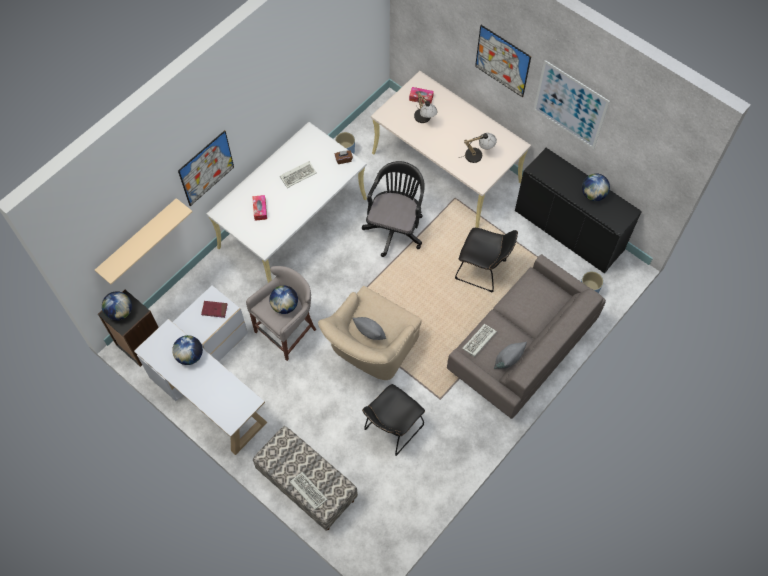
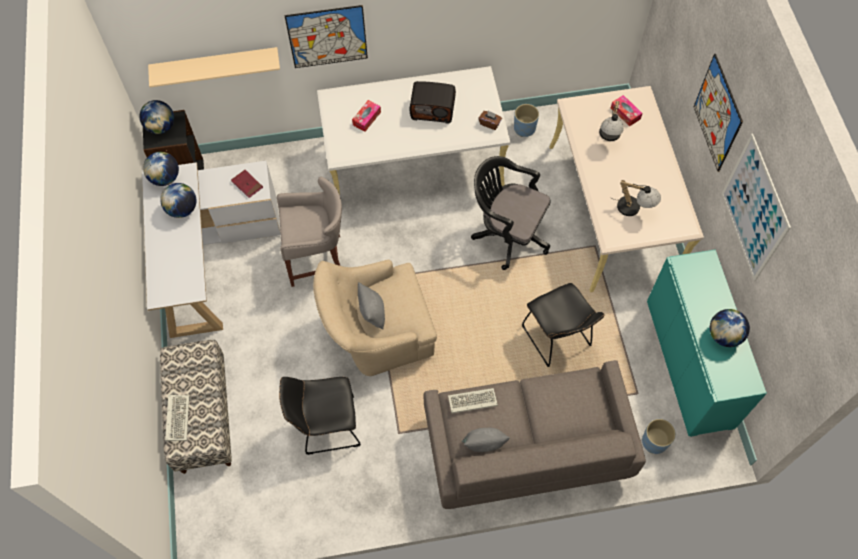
camera: 40 degrees right, 0 degrees up
(285, 306) = (310, 226): globe -> globe (165, 178)
(298, 174) = (433, 109): keyboard -> radio
(395, 228) = (507, 234): black office chair -> black office chair turned 120 degrees counterclockwise
(568, 230) = (689, 363): black cabinet -> turquoise cabinet

